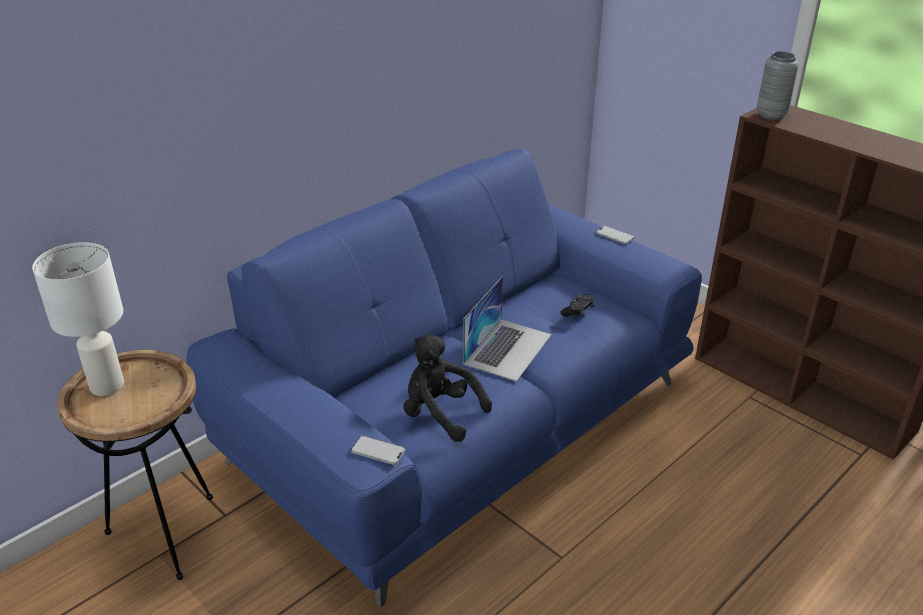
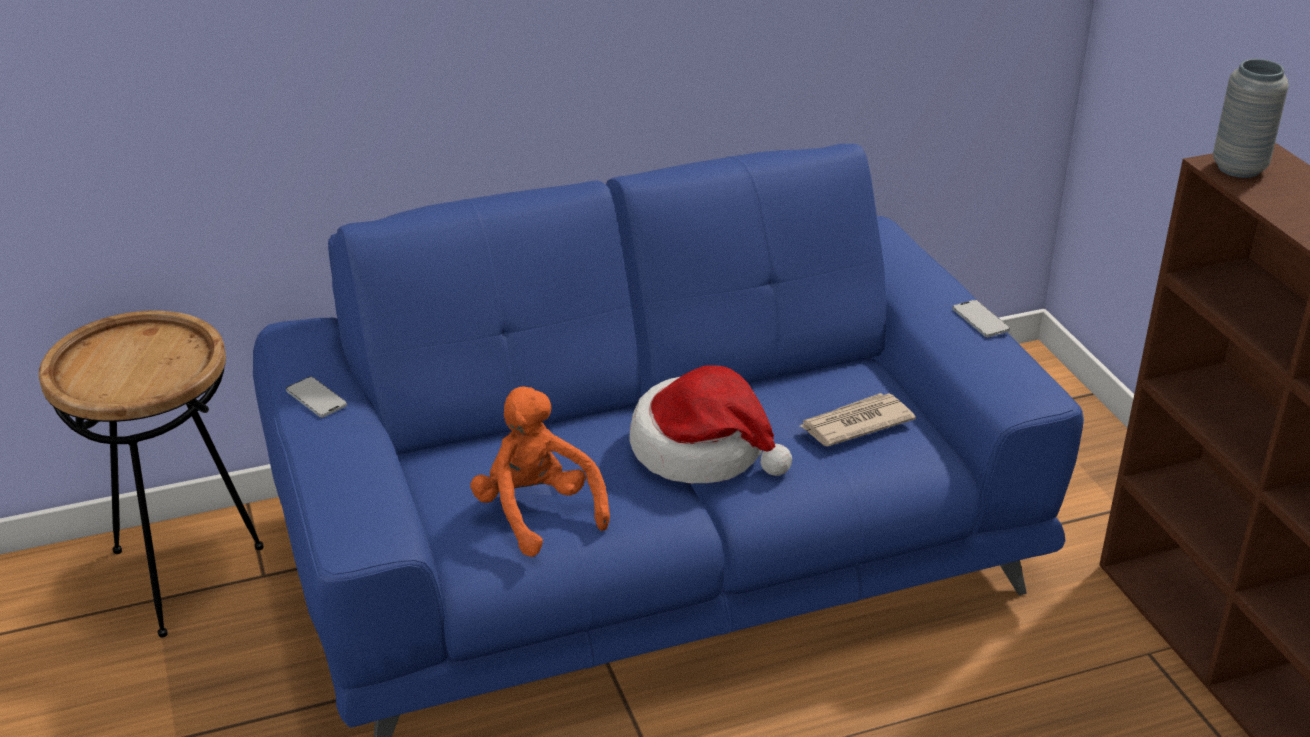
camera: 25 degrees right, 0 degrees up
(107, 385) = (117, 347): white table lamp -> none
(378, 451) = (384, 529): phone -> phone (316, 398)
(440, 414) = (537, 512): black plush toy -> orange plush toy
(508, 349) = (702, 449): laptop -> hat
(578, 311) = (854, 424): black game controller -> newspaper

